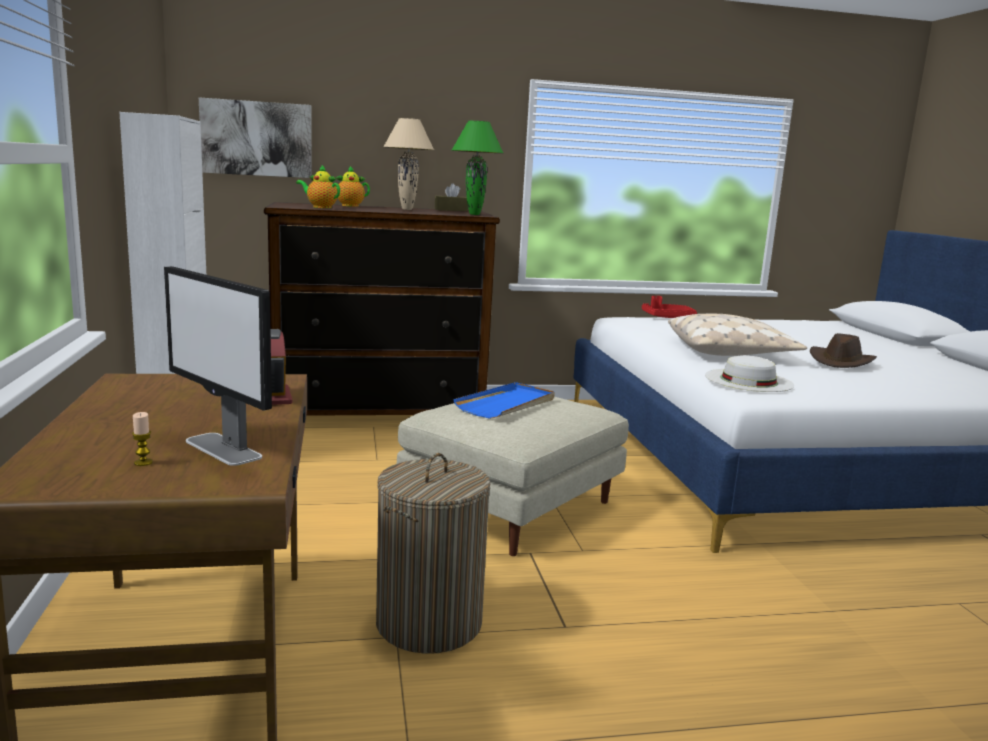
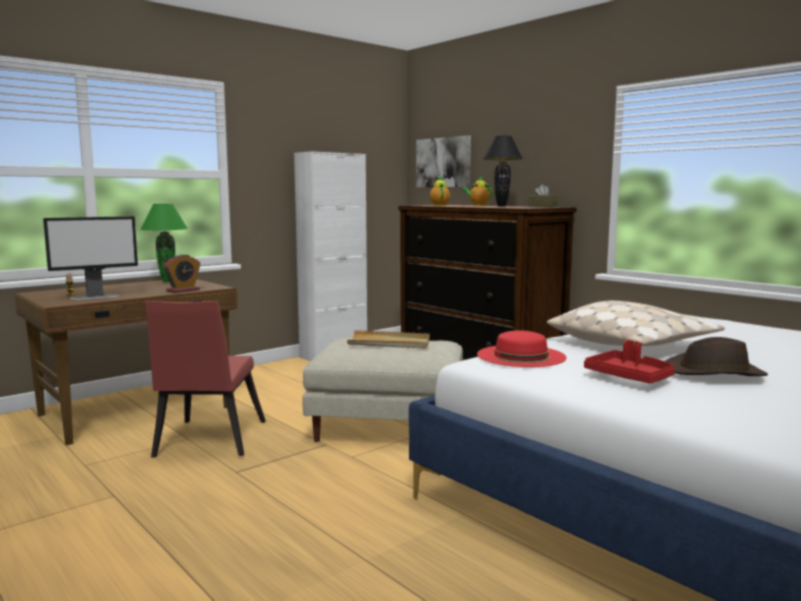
camera: 60 degrees right, 5 degrees down
(223, 449) = (96, 297): monitor -> monitor turned 135 degrees counterclockwise
(407, 209) = (501, 206): beige table lamp -> black table lamp
(429, 623) = (207, 441): laundry basket -> red chair
(474, 214) = (523, 207): green table lamp -> green table lamp (167, 281)
(507, 404) = (389, 343): blue tray -> beige tray
(667, 317) = (710, 318): red tray -> red tray (629, 377)
(748, 380) = (521, 356): white hat -> red hat

